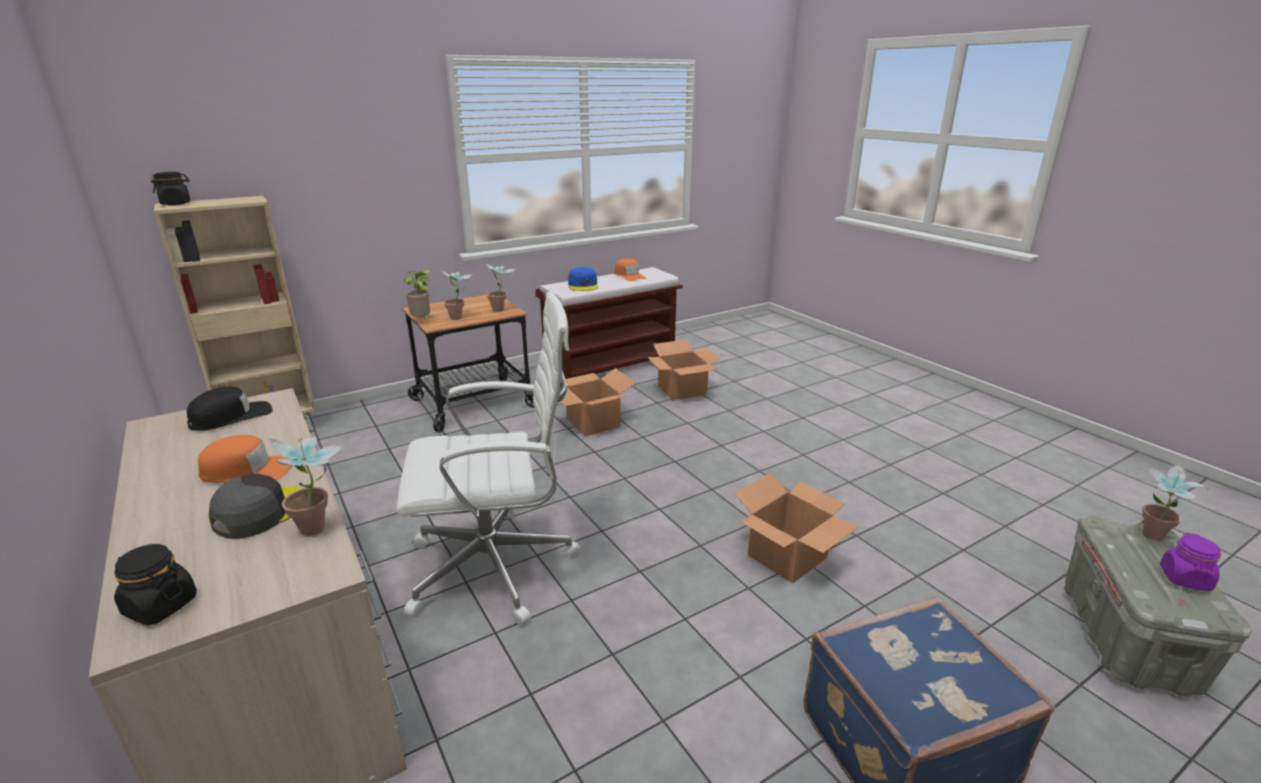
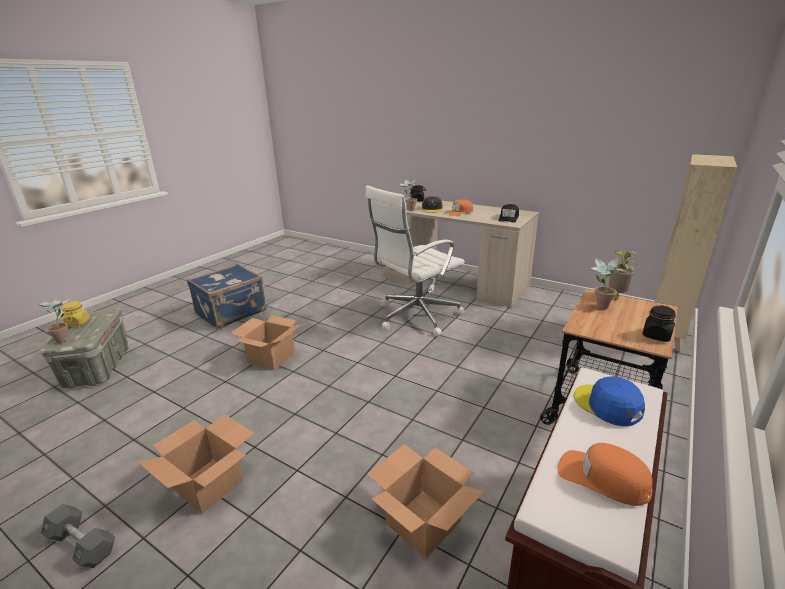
camera: 155 degrees right, 0 degrees up
(176, 203) = (718, 157): black jar -> black jar (656, 336)
(502, 310) = (591, 327): potted plant -> none
(594, 423) = (468, 421): cardboard box -> cardboard box (207, 485)
(927, 432) = (82, 544): none -> grey dumbbell
(1185, 579) = (77, 323): purple jar -> yellow jar

